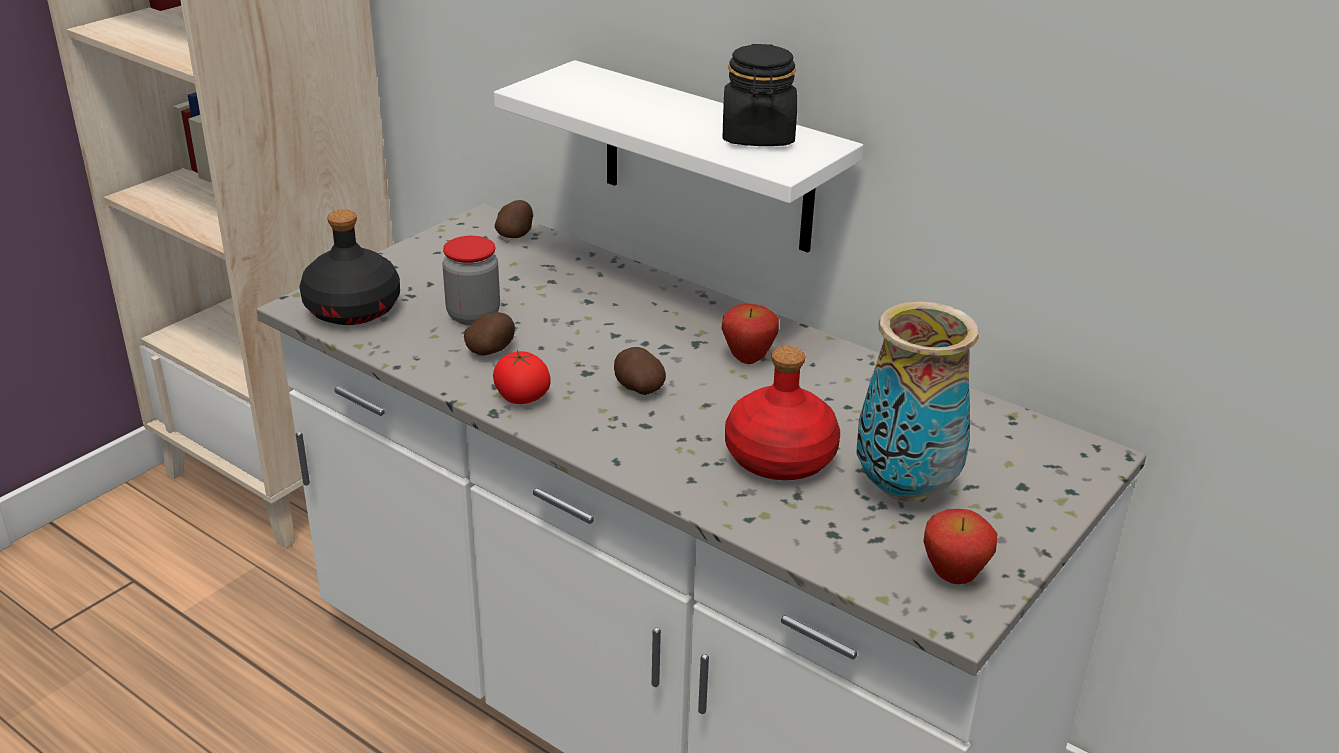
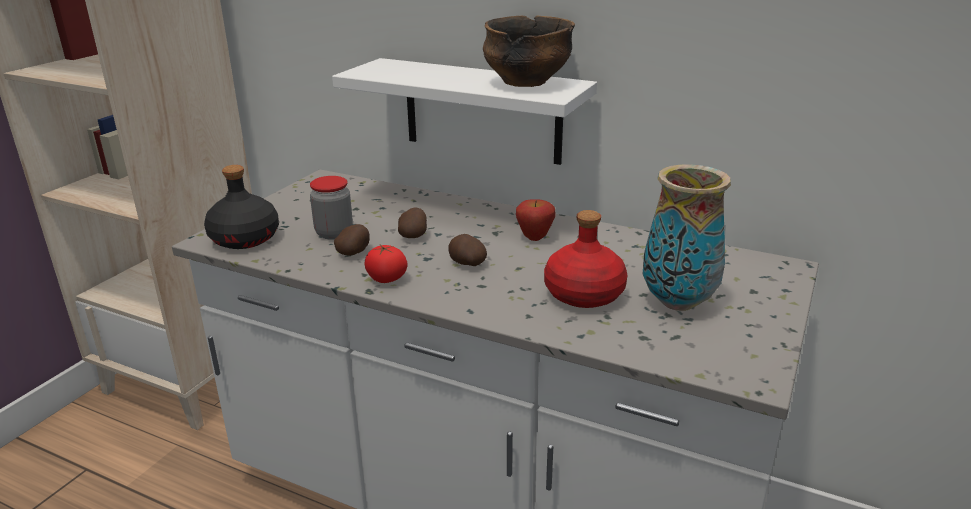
camera: 10 degrees left, 5 degrees down
(516, 235) = (348, 184): potato -> potato (414, 235)
(758, 137) = (526, 83): black jar -> bowl
(953, 577) = (741, 354): apple -> none

